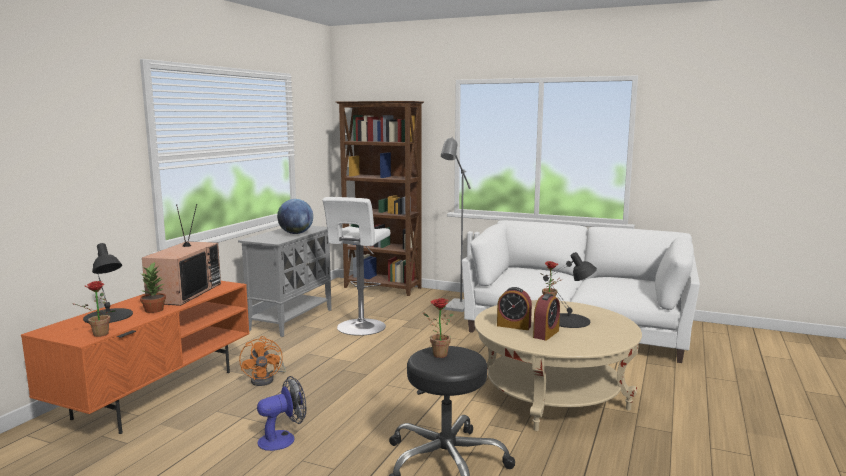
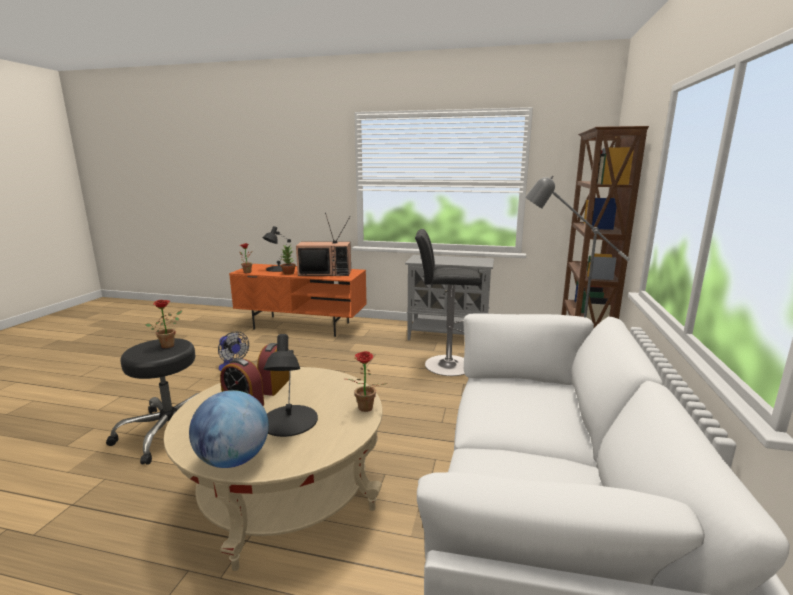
camera: 80 degrees right, 5 degrees up
(266, 379) = (324, 348): orange fan -> none
(296, 233) = (450, 262): globe -> globe (233, 460)
(360, 328) = (444, 365): white stool -> black stool

